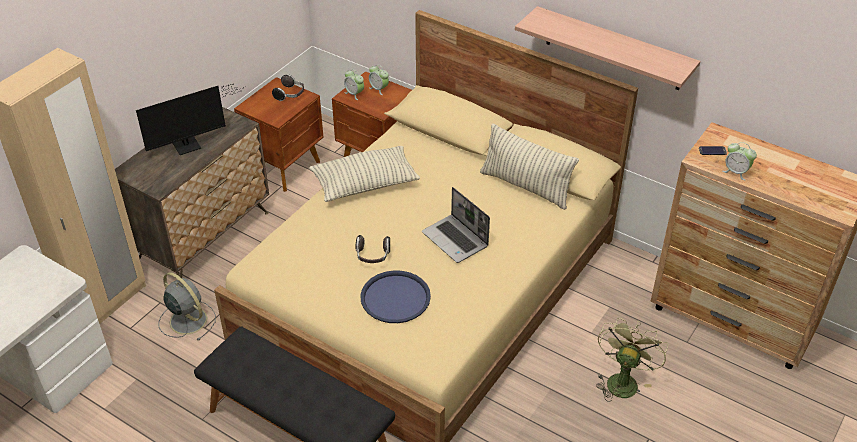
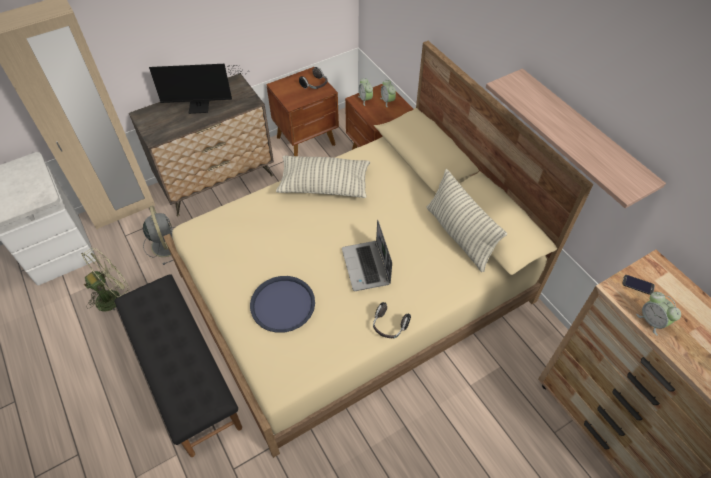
camera: 25 degrees right, 10 degrees up
(372, 256) = (287, 256): headphones -> headphones (389, 326)
(622, 380) = (473, 446): green fan -> green fan (113, 296)

